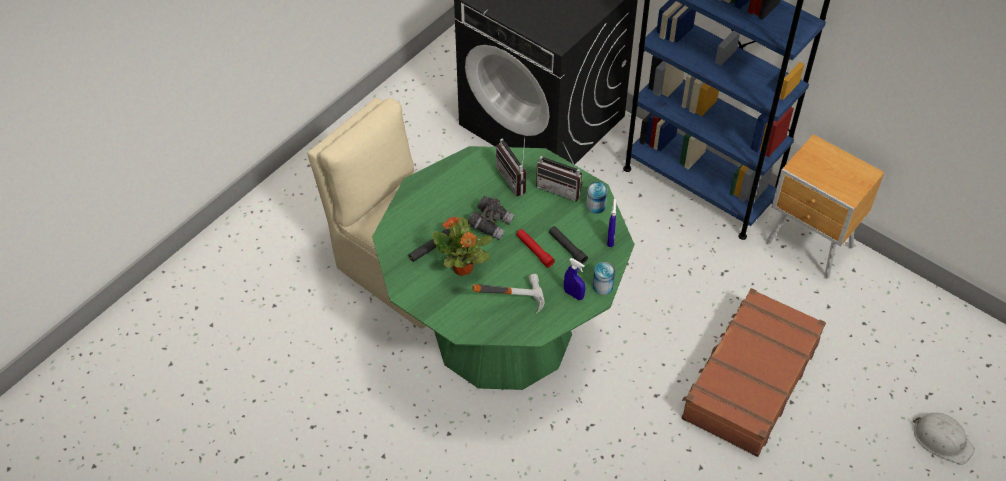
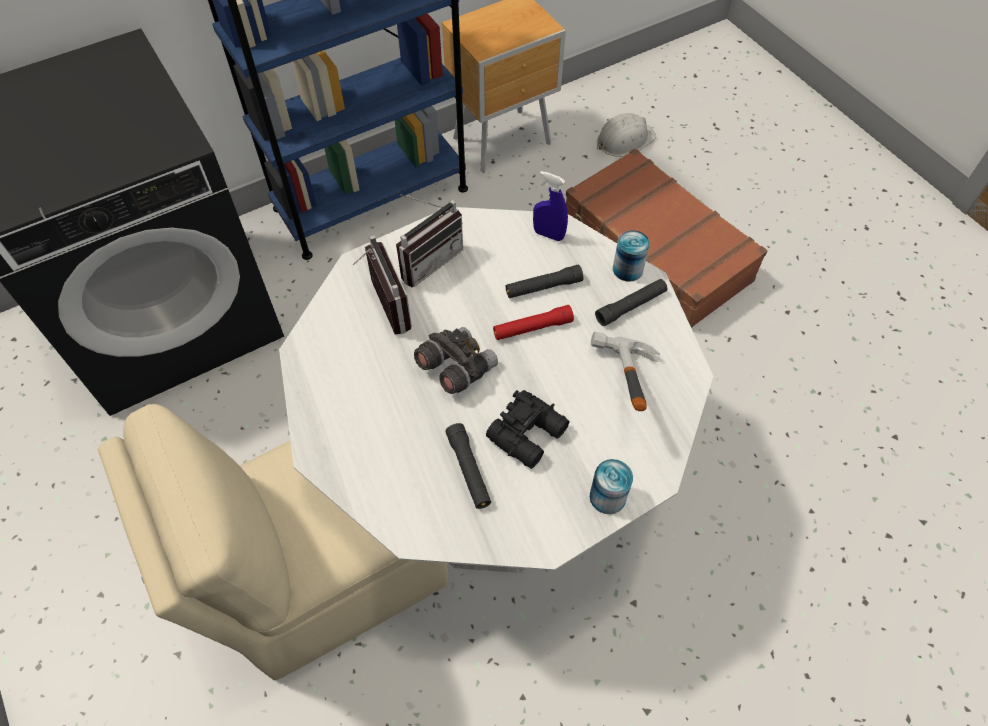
camera: 70 degrees left, 5 degrees up
(463, 268) = (529, 434): potted plant -> black binoculars
(503, 332) = (493, 478): green dining table -> white dining table
(516, 179) = (382, 308): radio -> radio turned 105 degrees counterclockwise
(573, 294) = (631, 306): blue spray bottle -> black flashlight
(596, 206) = (481, 231): can -> can (607, 497)
(942, 439) = (767, 136): white hard hat -> white hard hat (624, 140)

